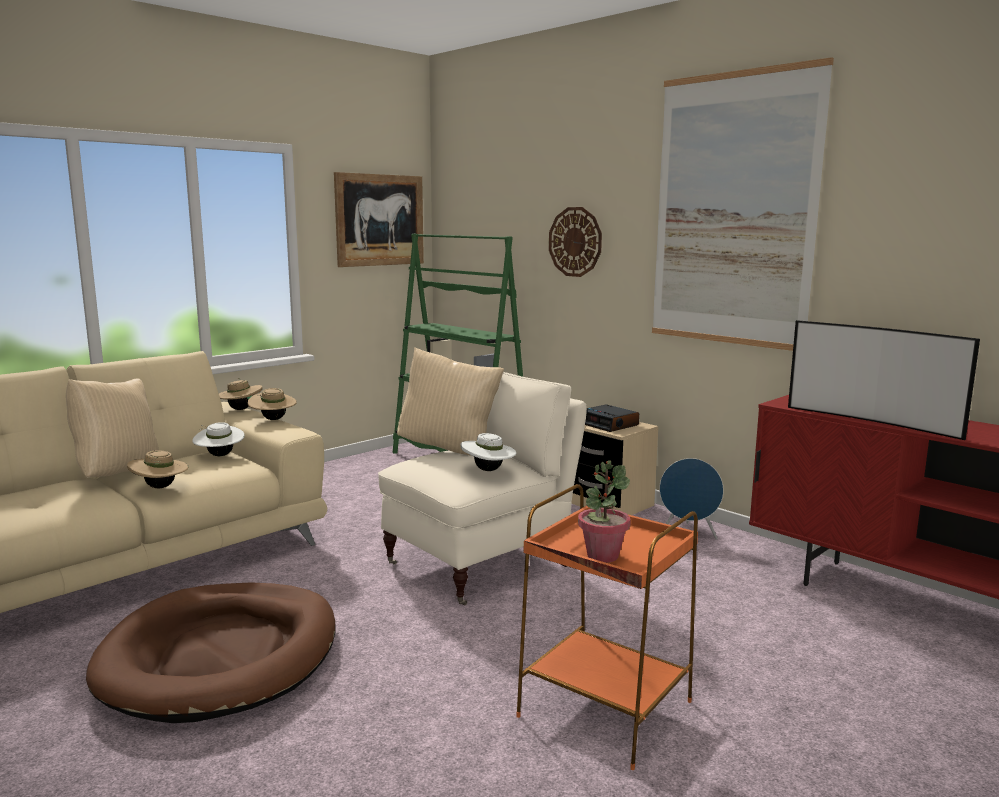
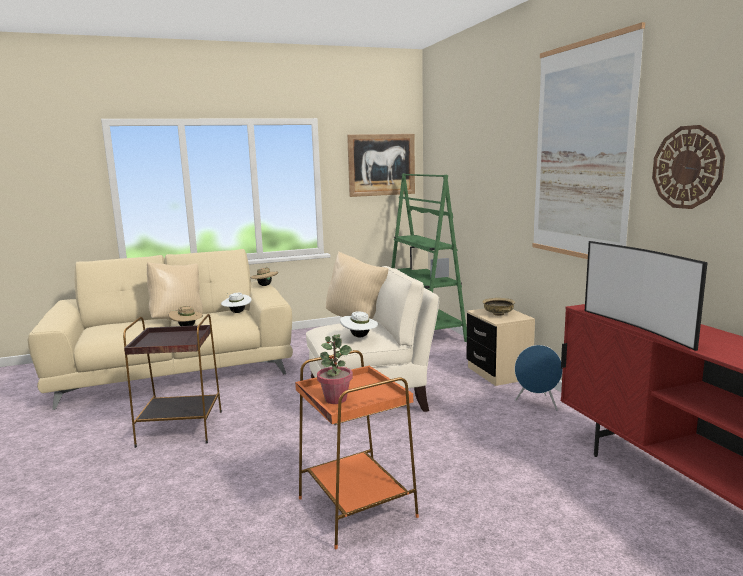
camera: 25 degrees right, 0 degrees up
(221, 656) = (181, 428): brown dog bed -> brown side table
(273, 419) = (273, 293): beige hat -> none
(575, 242) = (492, 178): wall clock -> wall clock (687, 167)
(610, 424) = (498, 314): alarm clock -> beige bowl

